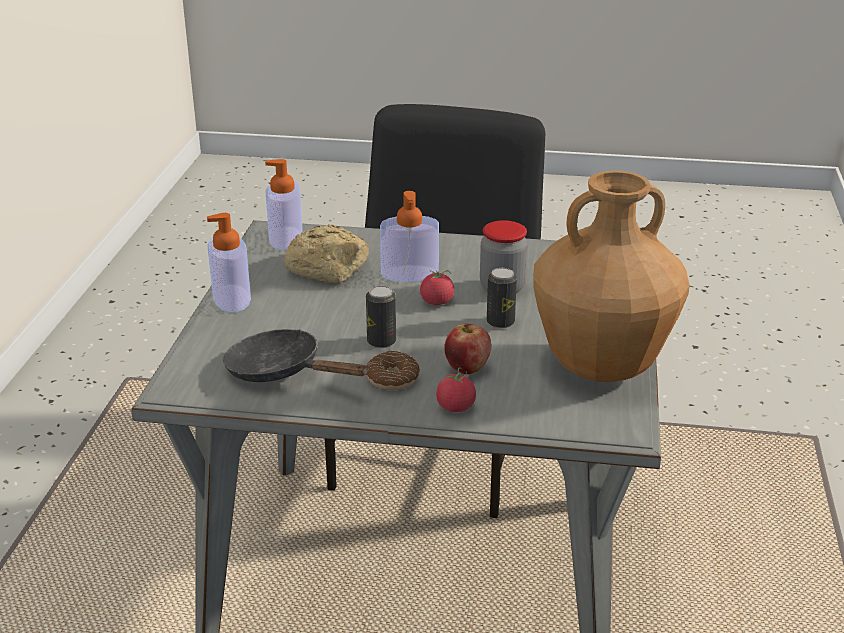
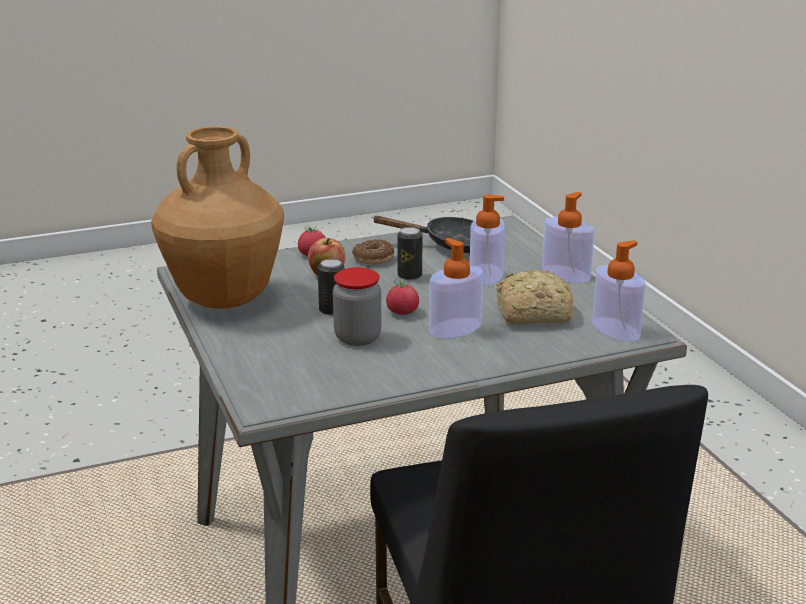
camera: 150 degrees right, 5 degrees down
(305, 320) = (486, 274): none -> soap dispenser

